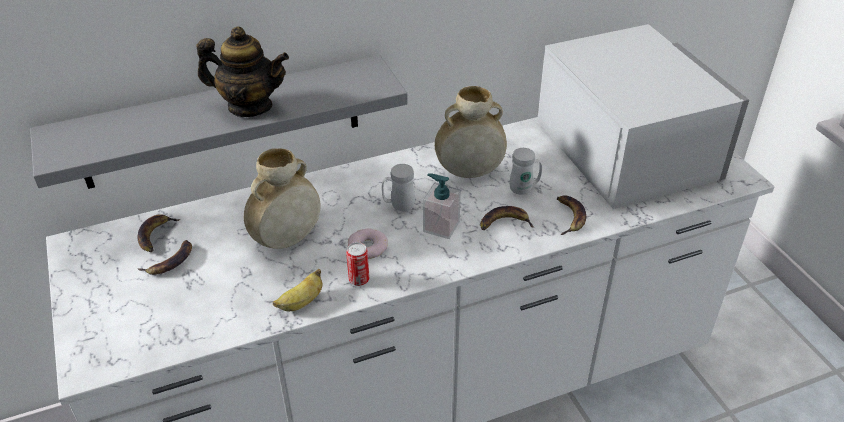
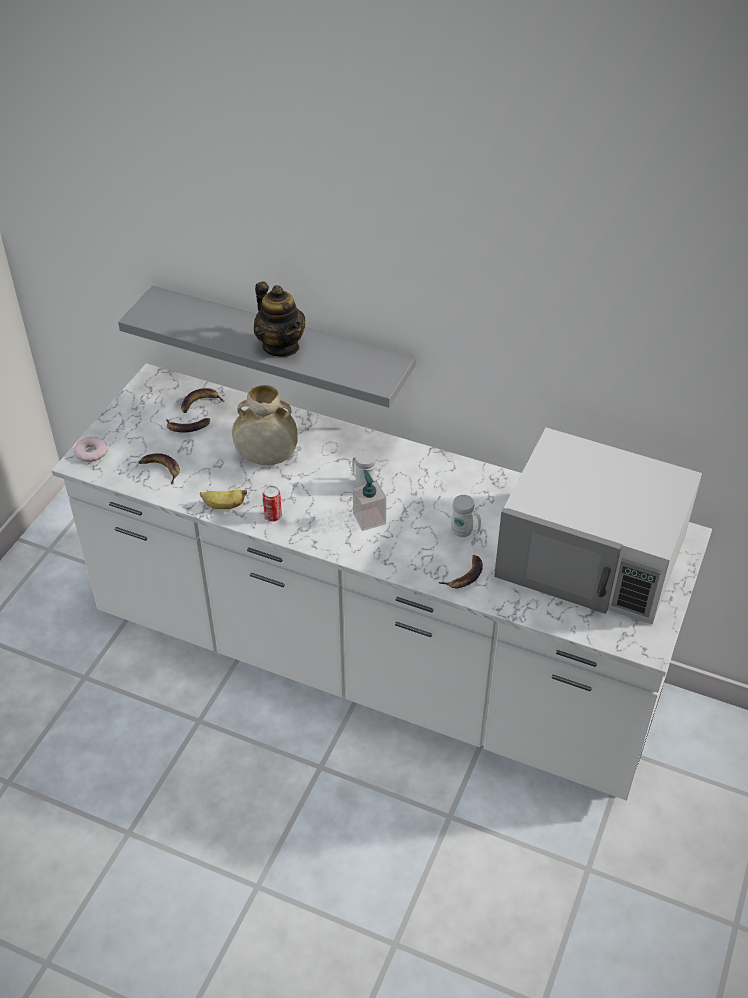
camera: 45 degrees right, 5 degrees up
(367, 247) = (305, 499): donut -> donut (91, 452)
(469, 172) = (444, 493): beige vase -> none
(504, 223) = (413, 546): banana -> banana (161, 469)
(625, 148) = (592, 557): white microwave -> white microwave turned 90 degrees clockwise

